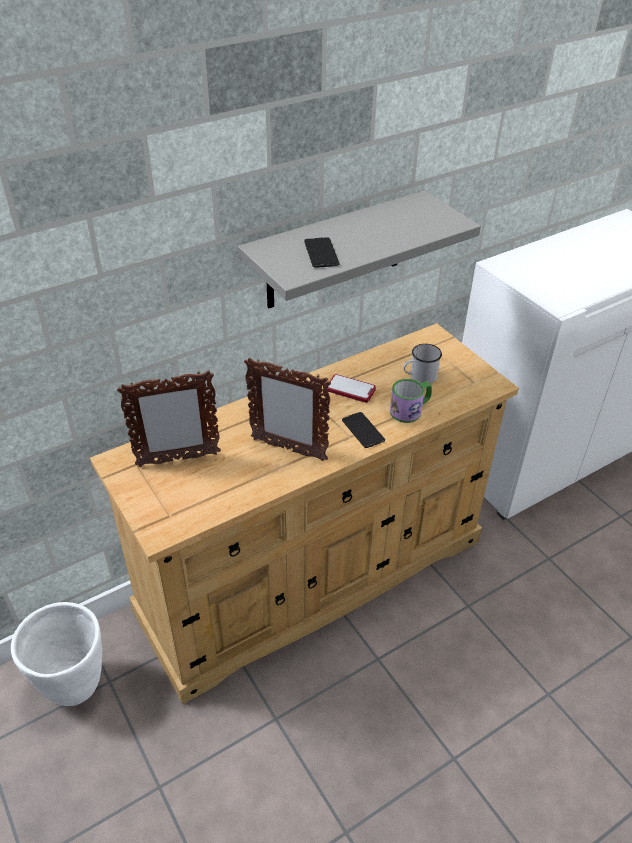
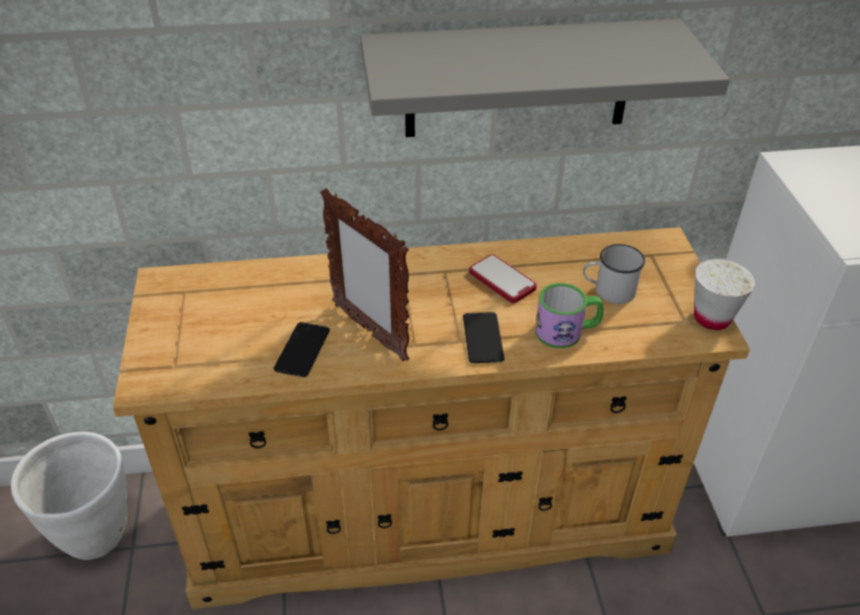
camera: 25 degrees right, 0 degrees up
(177, 459) = (230, 301): picture frame -> none
(321, 253) = (459, 65): phone -> phone (302, 350)
(488, 376) = (712, 318): none -> white cup

